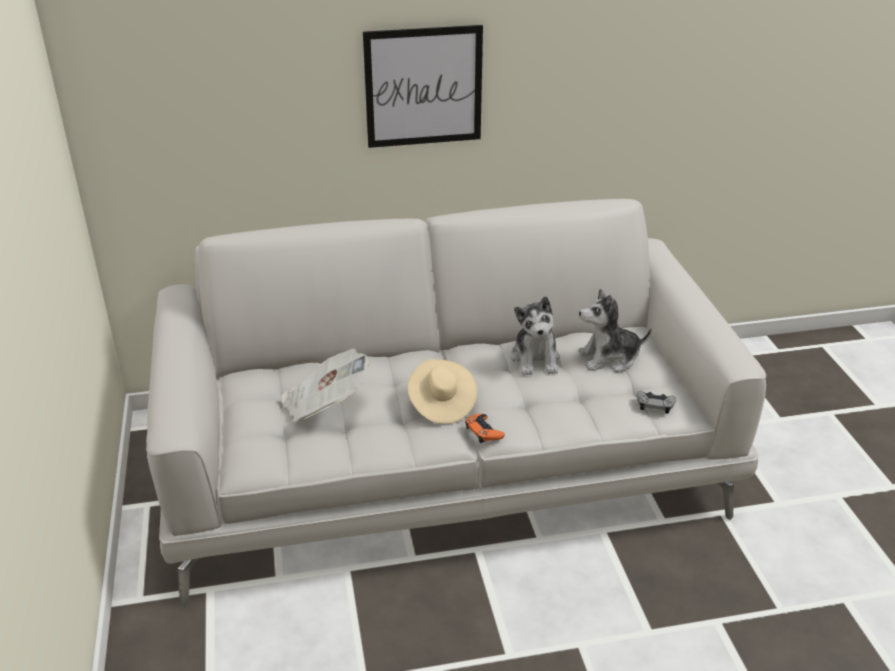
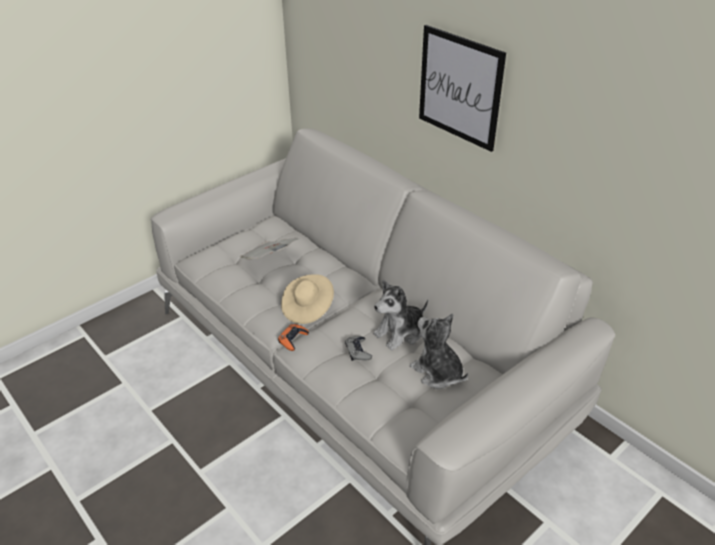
camera: 60 degrees right, 5 degrees up
(655, 404) = (397, 420): grey game controller -> grey game controller (358, 351)

